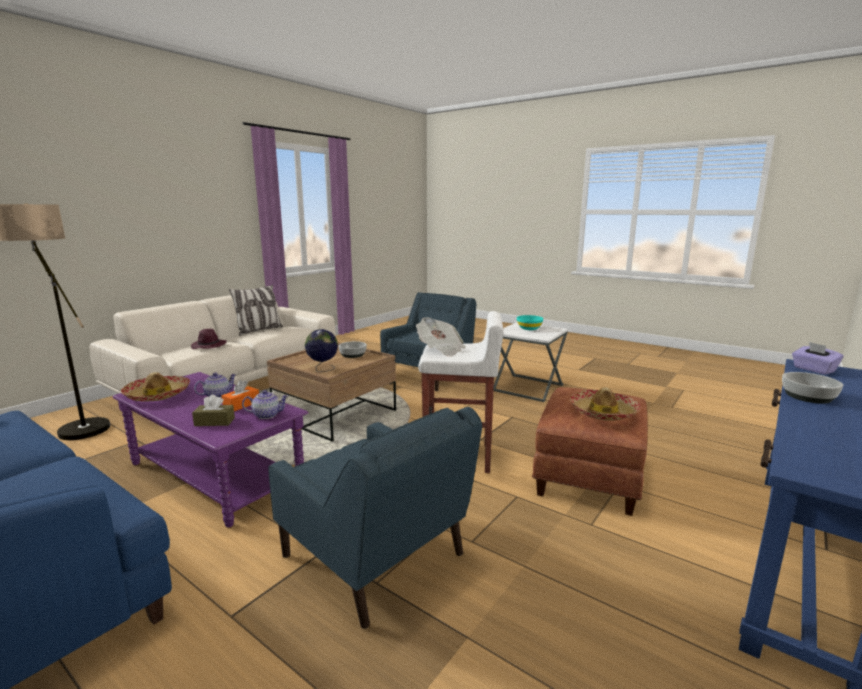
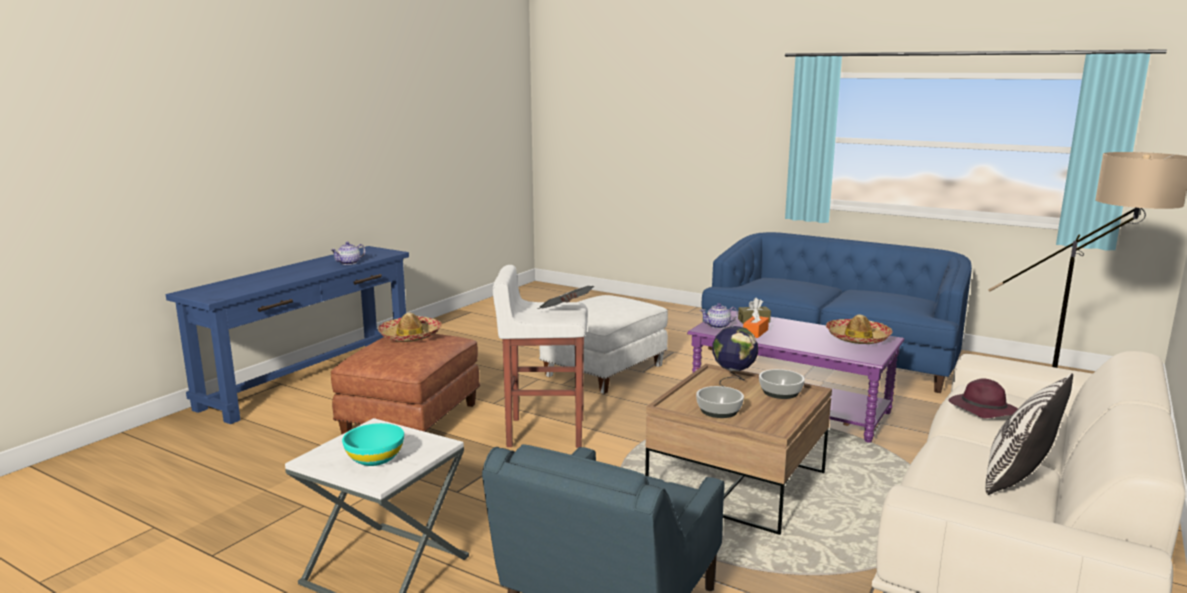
camera: 175 degrees right, 0 degrees up
(217, 395) = (796, 339): teapot -> teapot (349, 263)
(376, 558) = (604, 370): blue armchair -> white ottoman
(808, 396) = (293, 276): bowl -> bowl (780, 392)
(813, 369) = (221, 294): purple tissue box -> none

